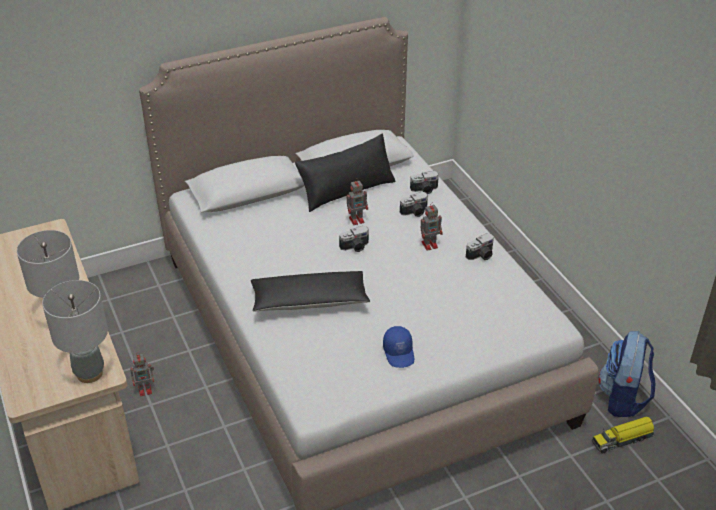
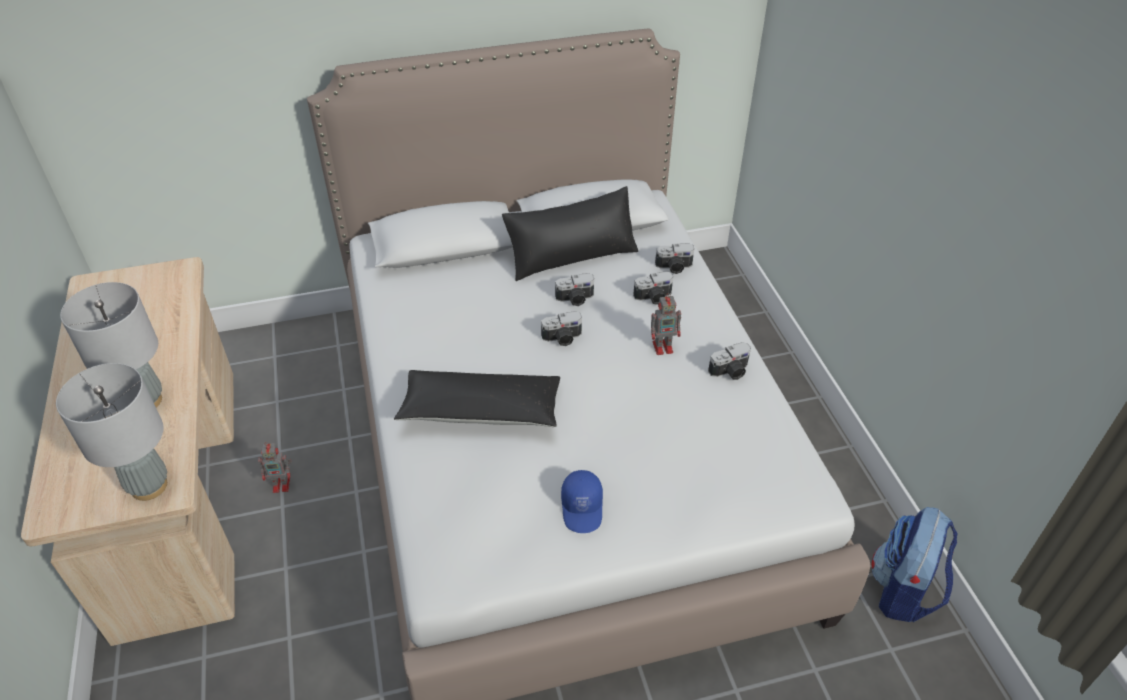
camera: 10 degrees right, 5 degrees up
(357, 219) = (575, 299): toy robot -> camera
(623, 439) = (893, 655): toy truck -> none

